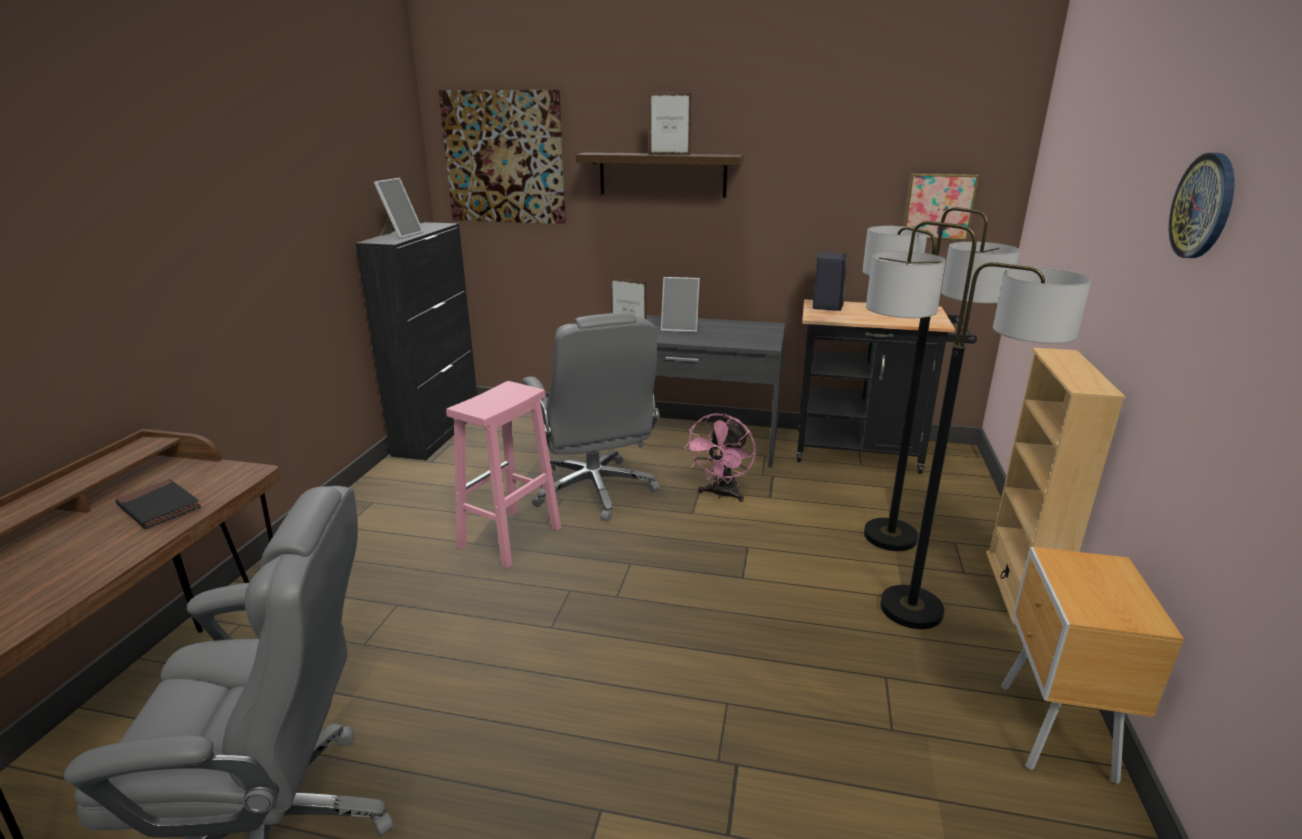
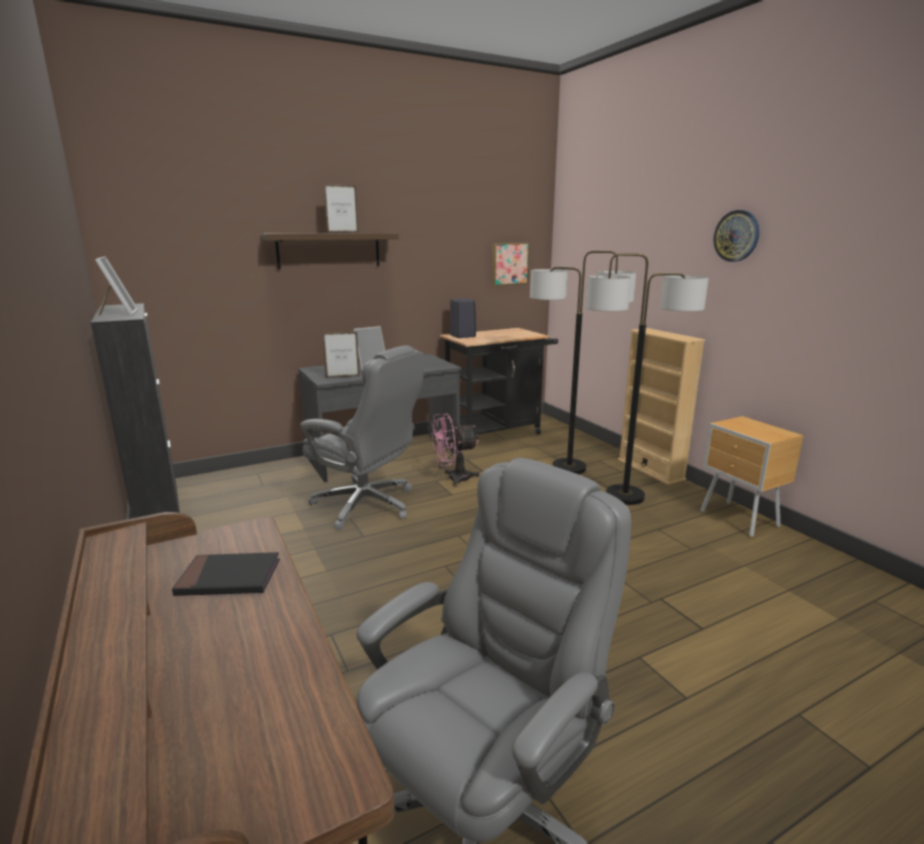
camera: 40 degrees left, 5 degrees down
(504, 158) = (178, 240): picture -> none
(509, 538) = (351, 556): pink stool -> none
(721, 494) = (453, 479): pink fan -> pink fan turned 90 degrees clockwise

